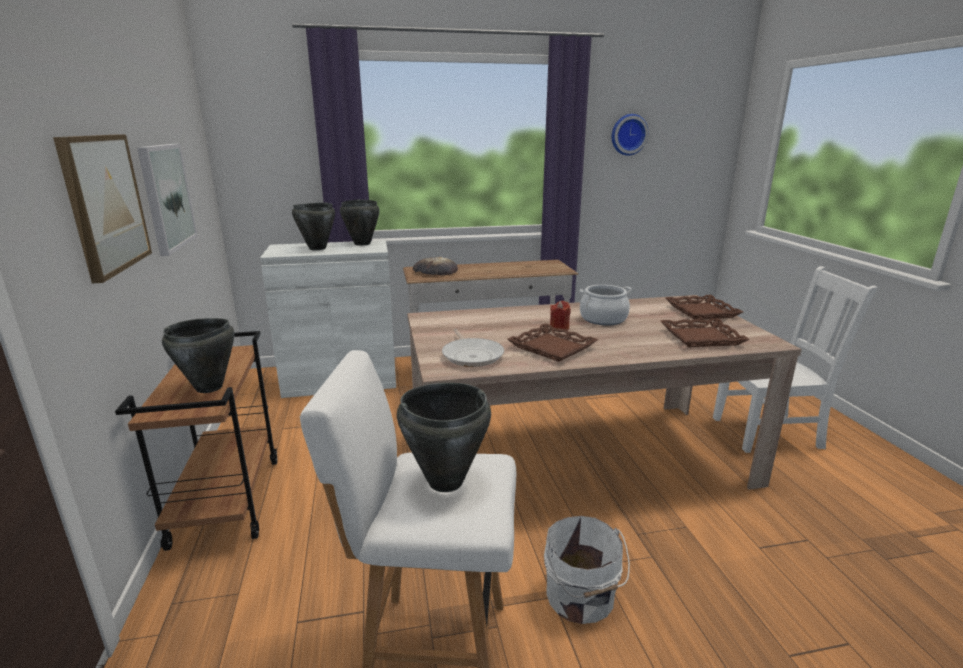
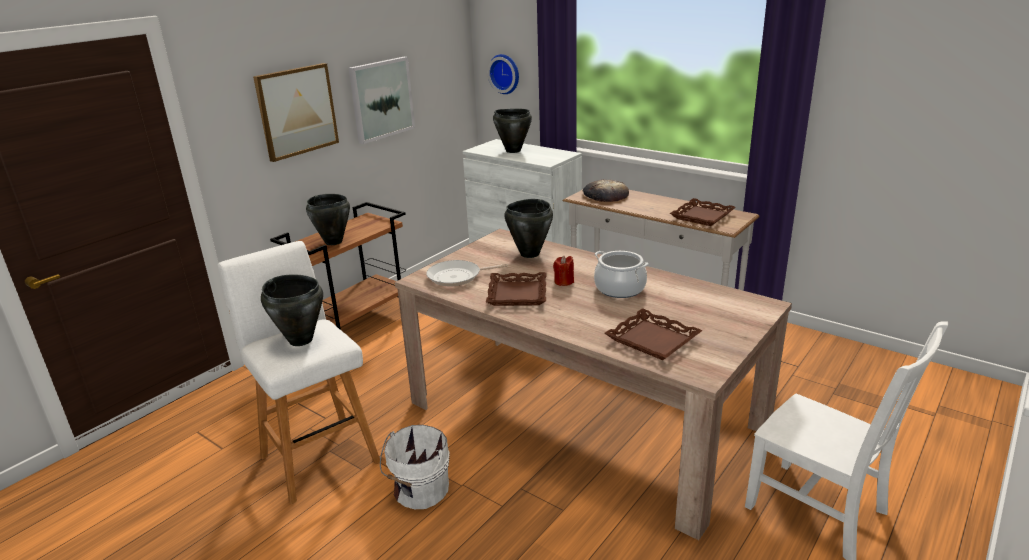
camera: 50 degrees right, 5 degrees up
(362, 244) = (553, 153): black cooking pot -> black cooking pot (529, 254)
(472, 355) = (457, 277): frying pan -> frying pan turned 45 degrees clockwise
(628, 134) = (894, 66): wall clock -> wall clock (505, 73)
(702, 311) = (735, 320): brown tray -> brown tray (702, 216)

